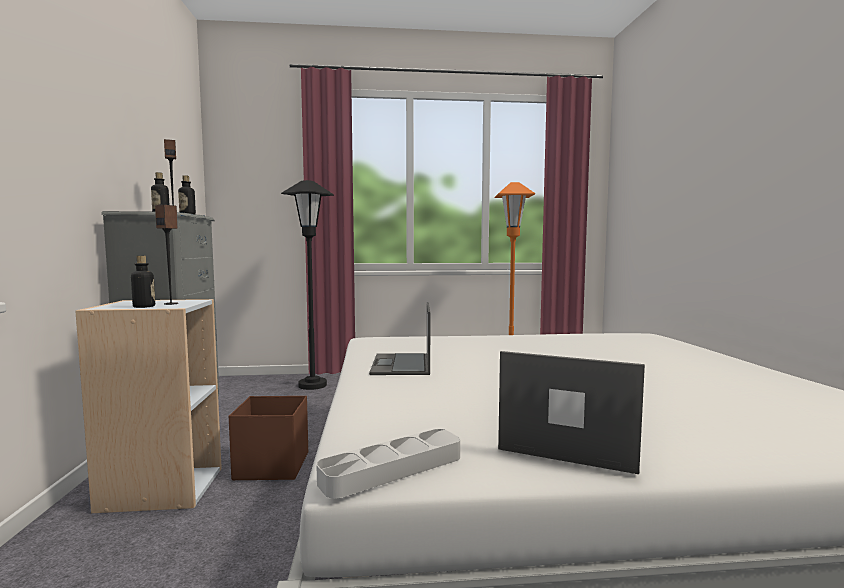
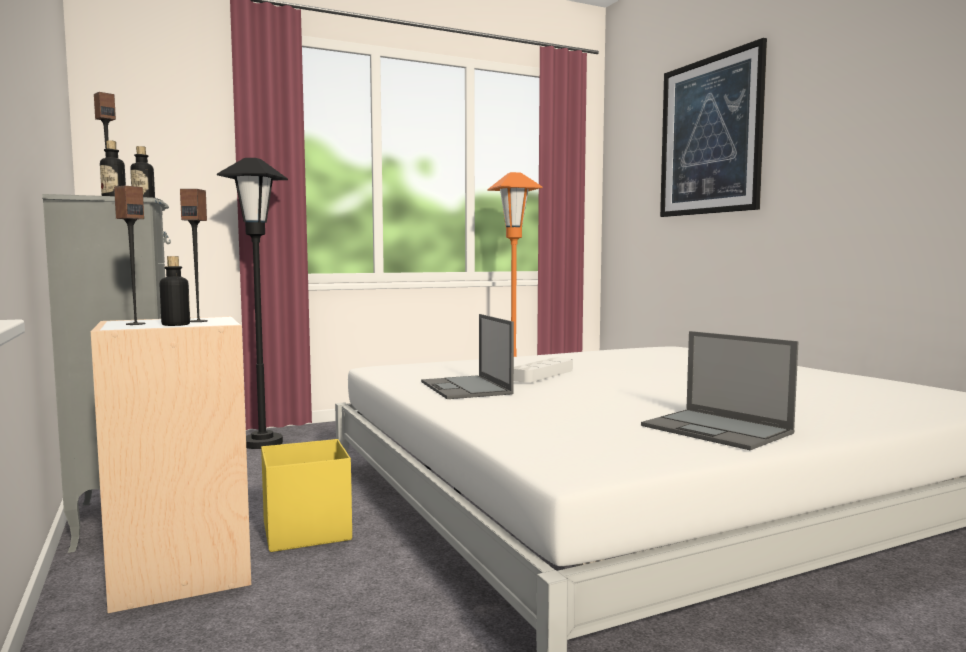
camera: 20 degrees left, 0 degrees up
(125, 304) = (135, 324): none -> speaker
(271, 466) = (305, 532): brown storage box -> yellow storage box
(392, 469) = (602, 462): grey tray -> grey tray (542, 375)
(568, 442) = (718, 430): laptop -> laptop turned 135 degrees counterclockwise
(691, 140) = (710, 136): none -> picture

